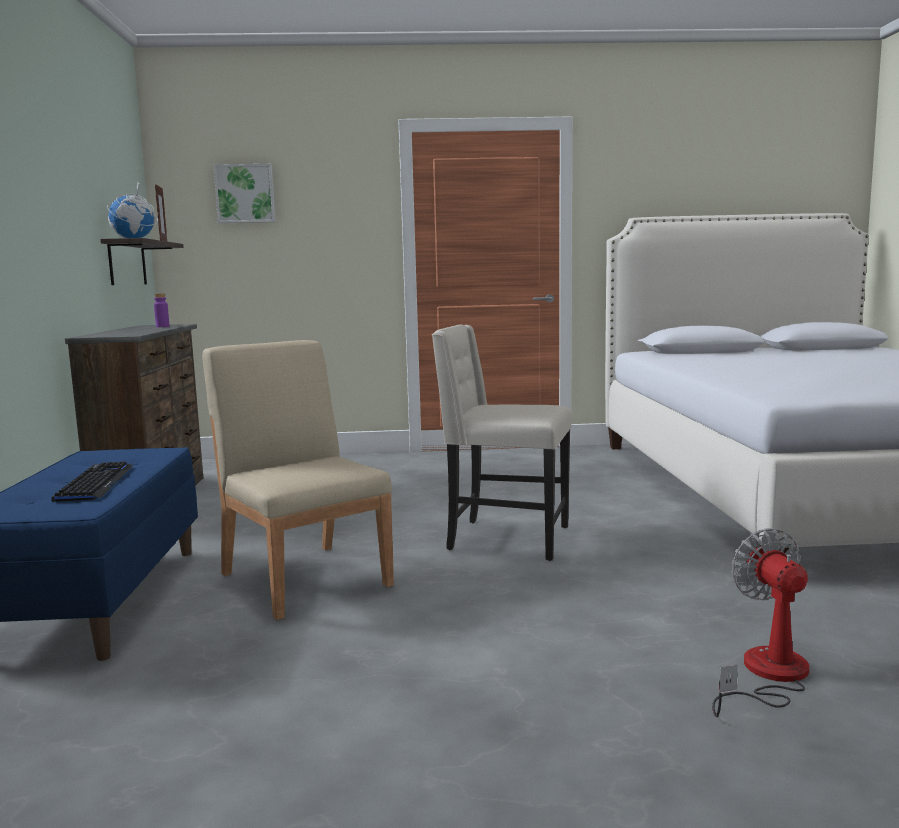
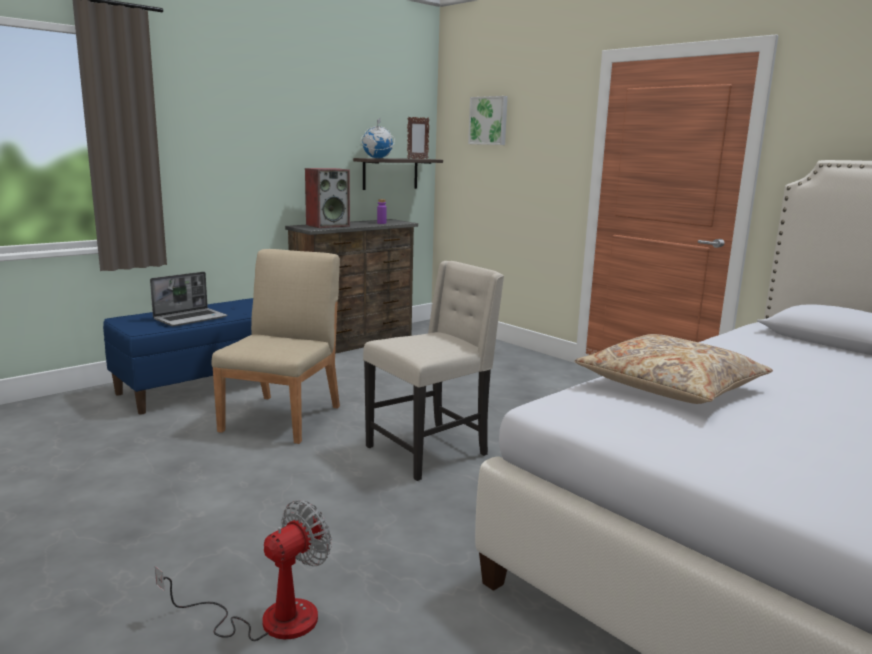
camera: 50 degrees right, 5 degrees up
(95, 483) = (191, 318): keyboard -> laptop
(120, 332) = (328, 225): none -> speaker
(505, 539) = (429, 451): beige chair -> beige chair turned 75 degrees clockwise
(764, 377) = (670, 387): none -> beige pillow

